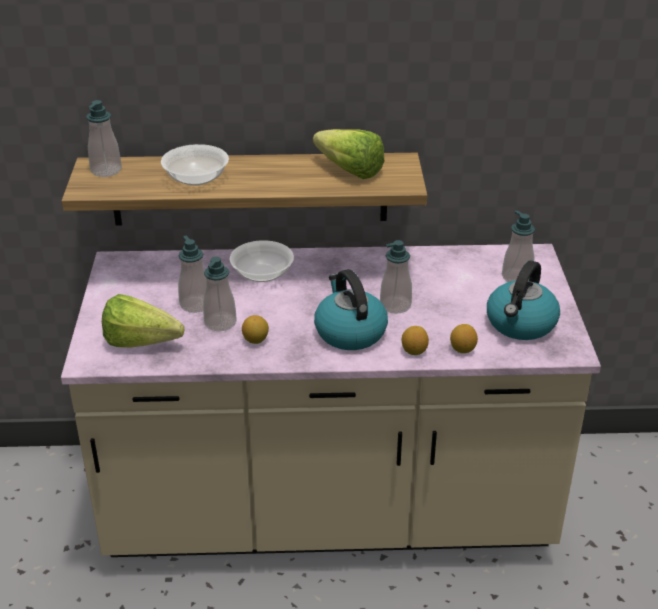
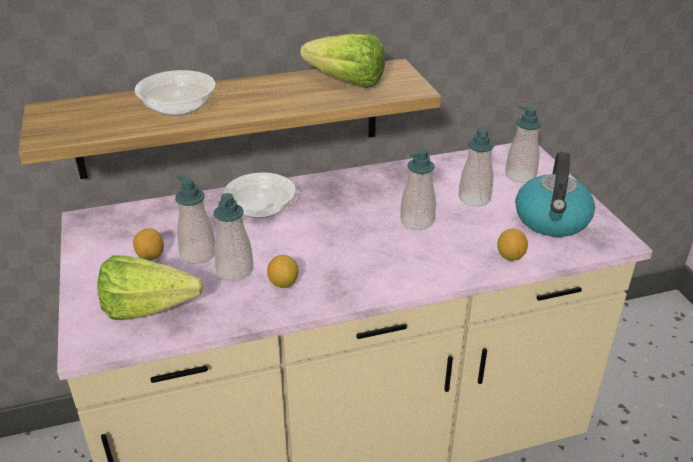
camera: 15 degrees left, 0 degrees up
(106, 170) = (66, 113): soap dispenser -> soap dispenser (474, 198)
(349, 332) = (383, 257): kettle -> none
(414, 351) = (462, 267): lemon -> lemon (150, 256)

